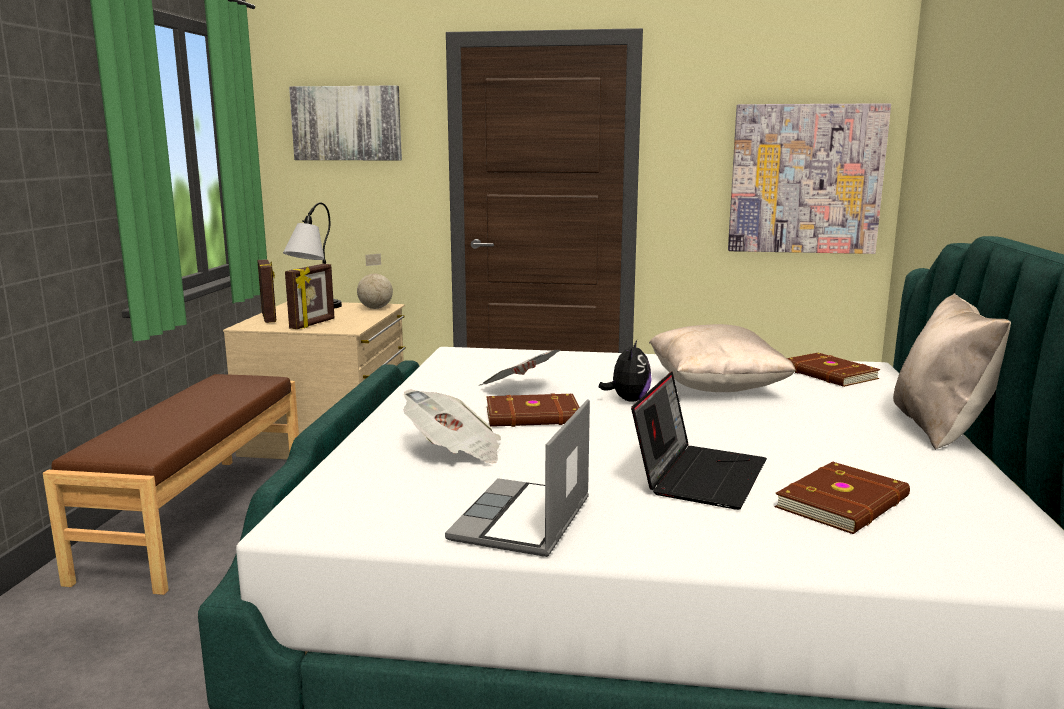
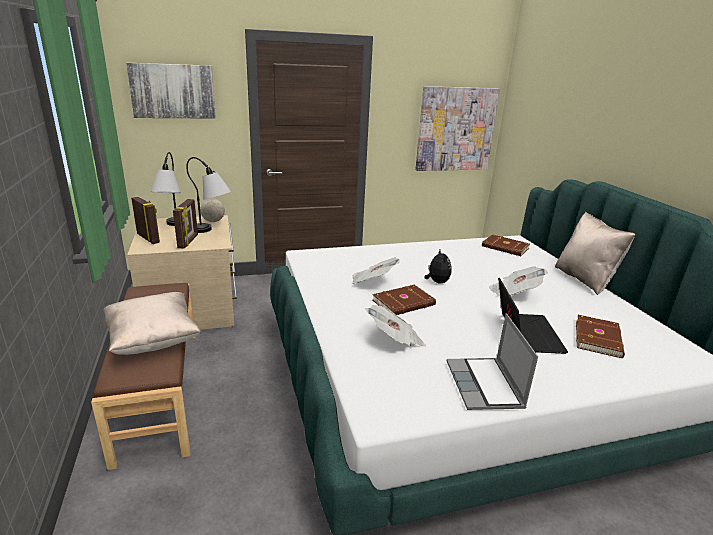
camera: 25 degrees left, 10 degrees up
(358, 317) = (212, 231): none -> table lamp
(716, 387) = (467, 265): beige pillow -> beige pillow (153, 340)
(755, 428) = (514, 293): none -> newspaper

